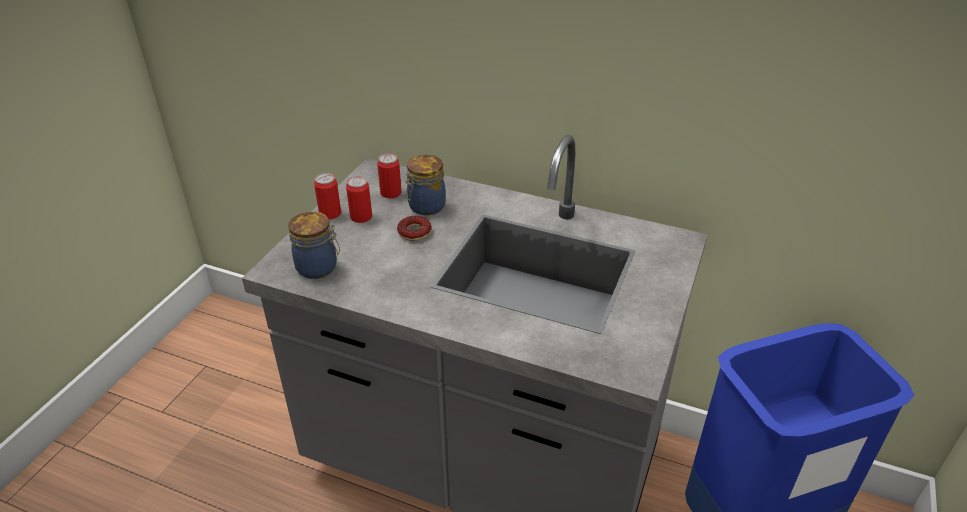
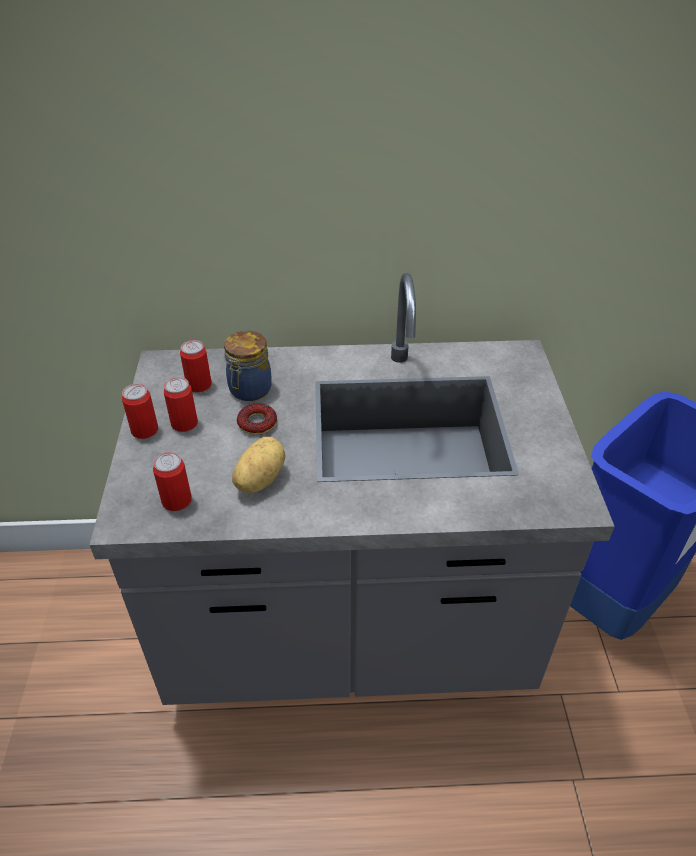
camera: 25 degrees left, 5 degrees up
(318, 268) = (176, 500): jar -> can
(387, 271) = (258, 479): none -> potato

